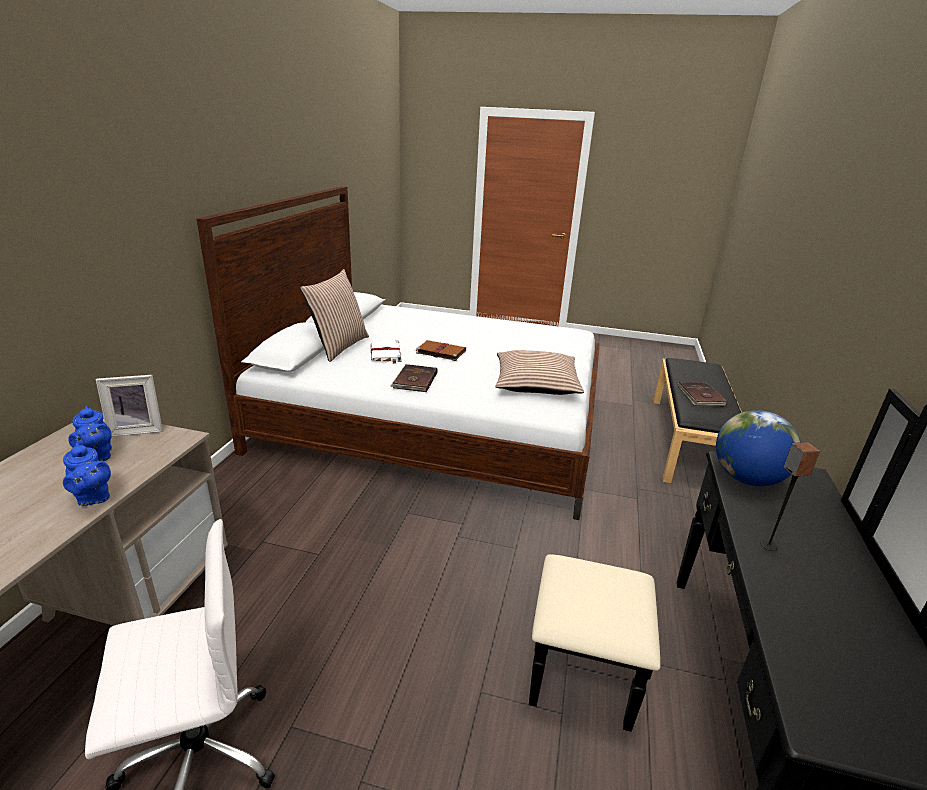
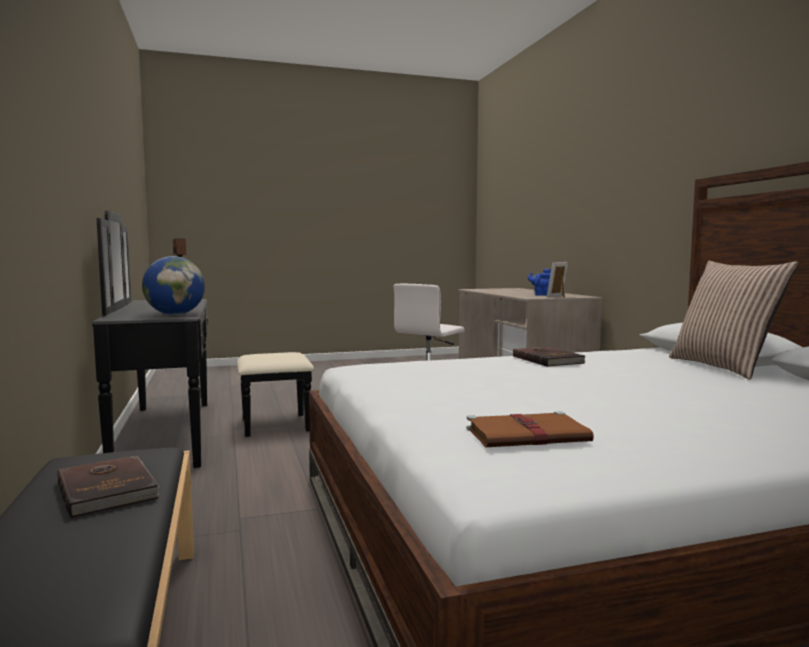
camera: 150 degrees right, 20 degrees down
(93, 498) = (505, 293): blue teapot -> none
(385, 354) = (655, 370): white book -> none
(440, 352) = (608, 379): brown book -> brown book (529, 435)
(536, 383) = (418, 378): pillow -> none

